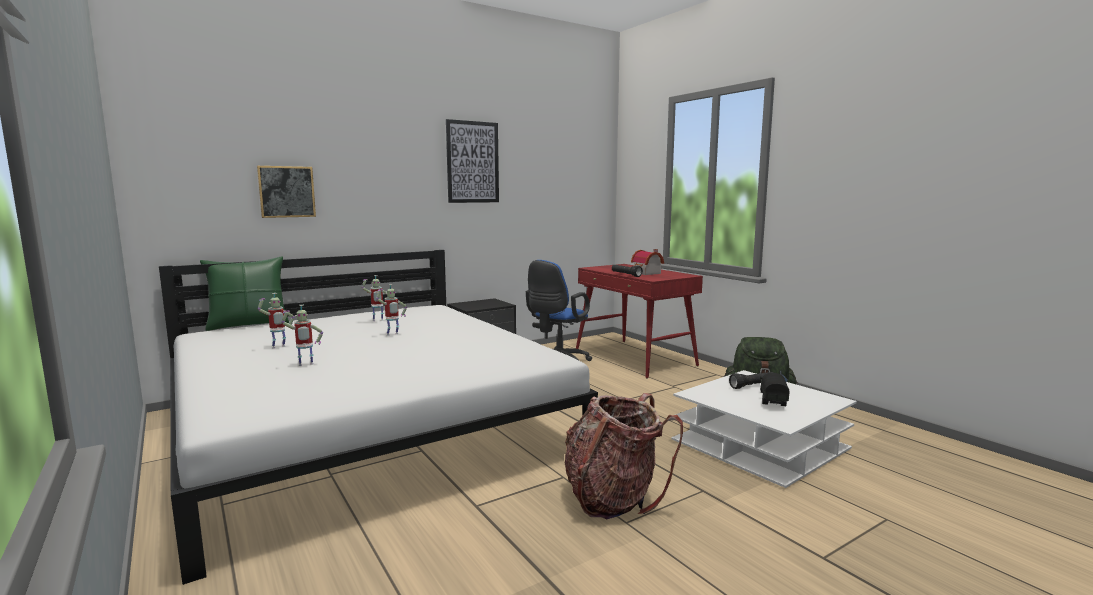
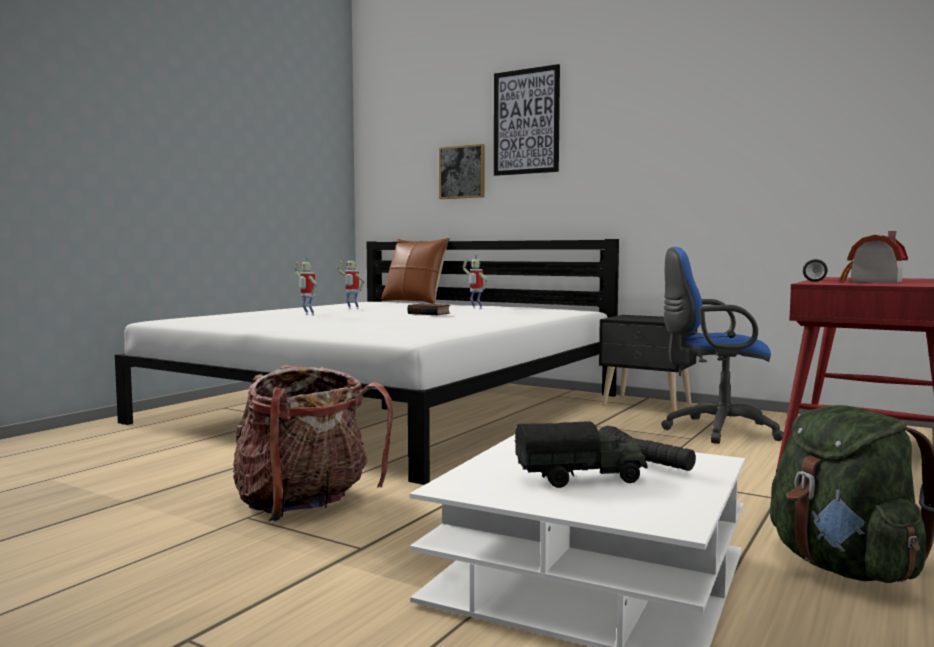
camera: 65 degrees right, 5 degrees down
(248, 325) = (414, 302): green pillow -> brown pillow
(392, 335) = (430, 313): toy robot -> book
(472, 162) = (674, 115): picture -> picture (526, 122)

